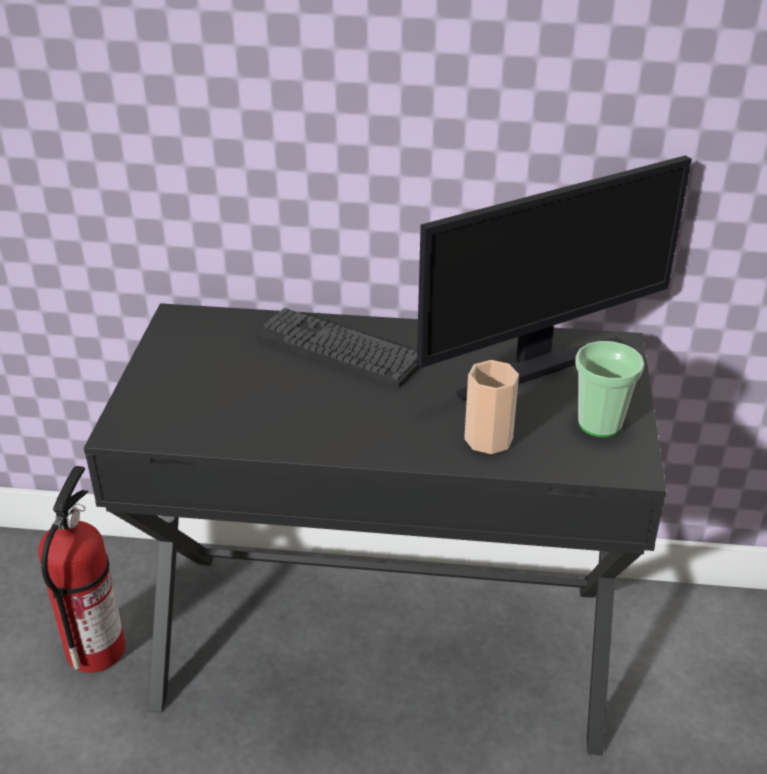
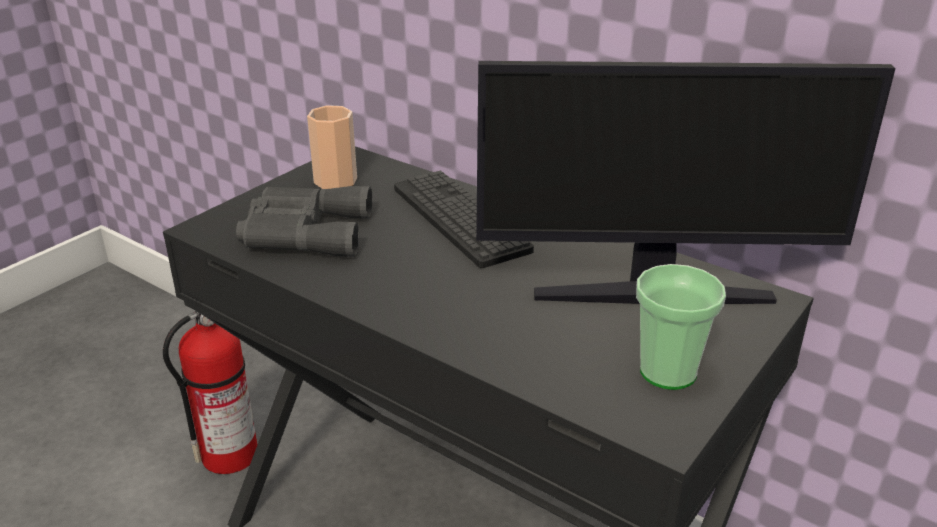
camera: 30 degrees right, 5 degrees down
(218, 404) = (303, 232): none -> grey binoculars
(488, 439) = (523, 344): cup -> cup (335, 181)

